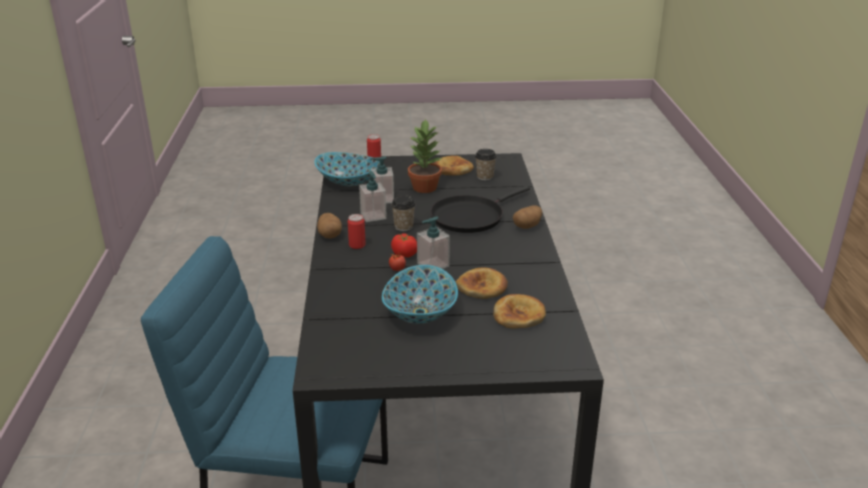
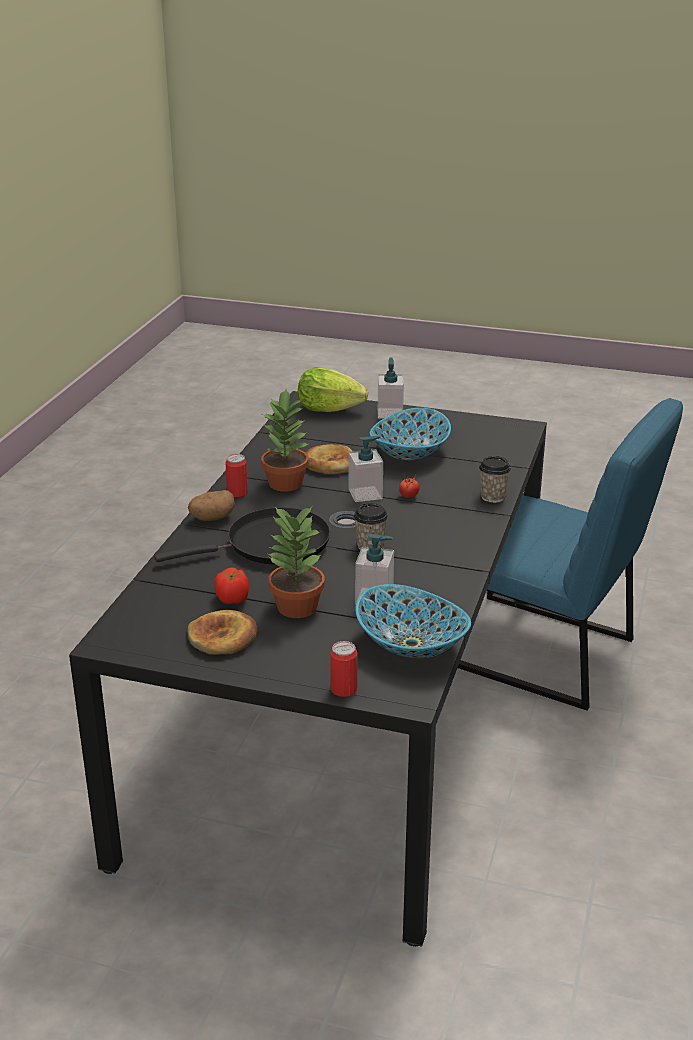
camera: 160 degrees left, 0 degrees up
(329, 235) = (474, 553): potato -> none
(357, 245) = (443, 533): can -> can (237, 493)
(373, 216) = (402, 571): soap dispenser -> soap dispenser (390, 413)
(404, 255) = (391, 511): tomato -> tomato (232, 599)
(485, 177) = (186, 609): cup -> cup (492, 497)
(502, 262) = (286, 483): none -> potted plant
(519, 315) = (316, 437): bread -> none
(538, 355) = (329, 409): none -> lettuce

